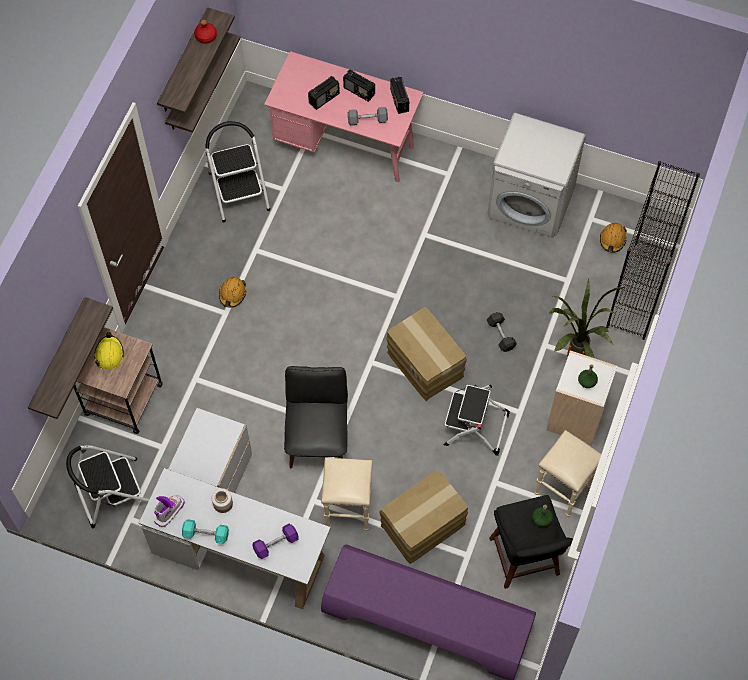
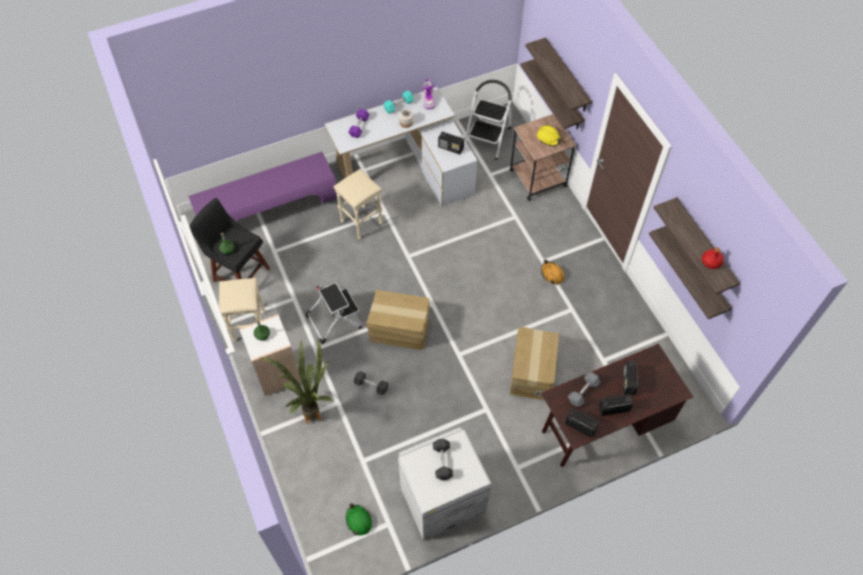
camera: 135 degrees right, 5 degrees down
(54, 333) = (566, 76): none -> shelf
(205, 445) = (451, 148): none -> radio
(239, 189) = (627, 336): step ladder -> none
(318, 438) = (416, 241): black chair -> none
(346, 145) = (603, 426): pink desk -> brown desk
(423, 526) = (312, 246): cardboard box -> cardboard box (531, 371)
(535, 154) = (442, 462): none -> grey dumbbell
(612, 239) = (358, 521): orange hard hat -> green hard hat
(639, 291) = (306, 496): black bookcase -> none

